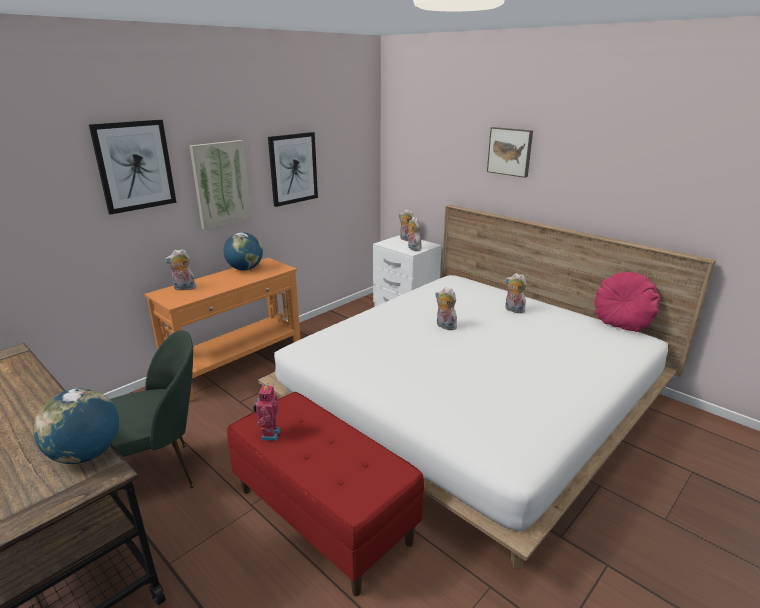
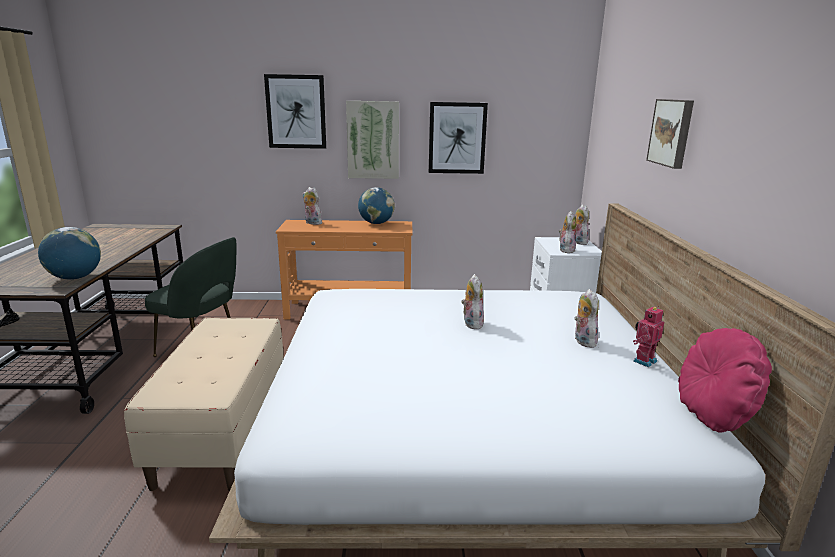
camera: 45 degrees right, 5 degrees down
(269, 434) = (209, 333): toy robot -> toy robot (643, 361)
(324, 515) = (224, 430): red bench -> beige bench

